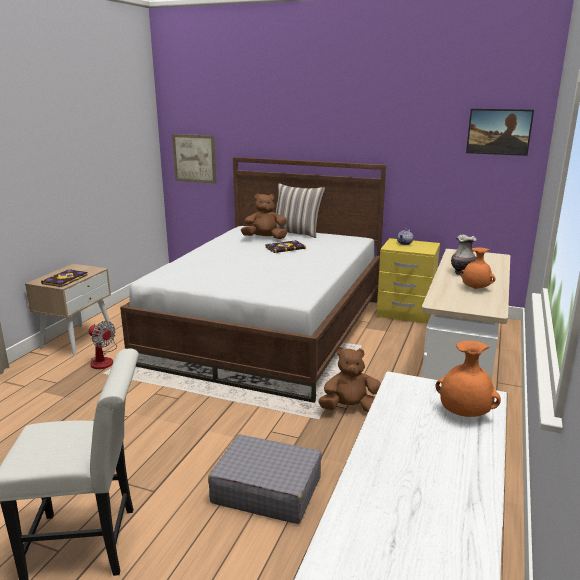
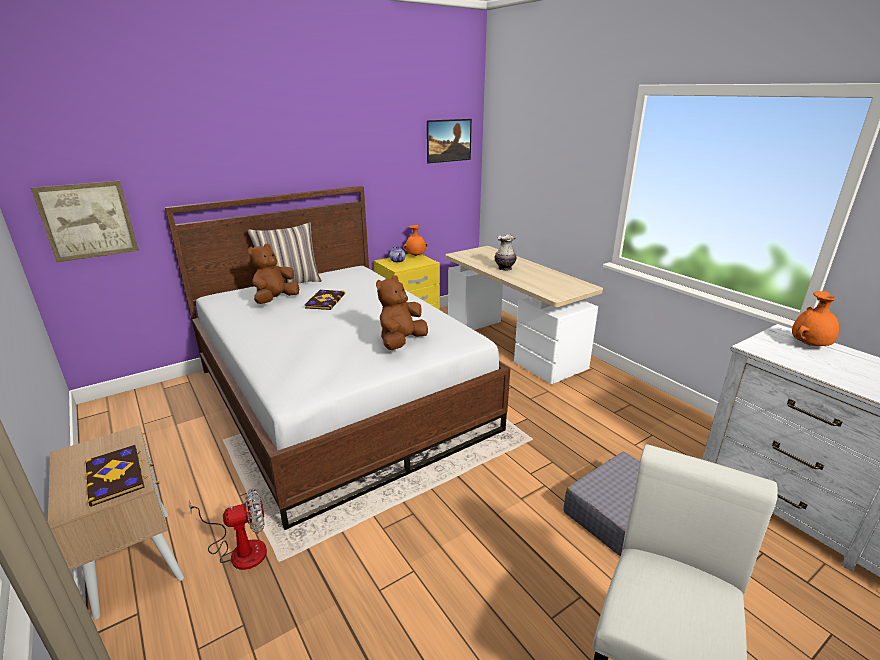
camera: 55 degrees left, 5 degrees up
(350, 408) = (529, 417): brown plush toy -> brown plush toy (401, 342)
(475, 288) = (540, 276): orange vase -> orange vase (415, 255)

